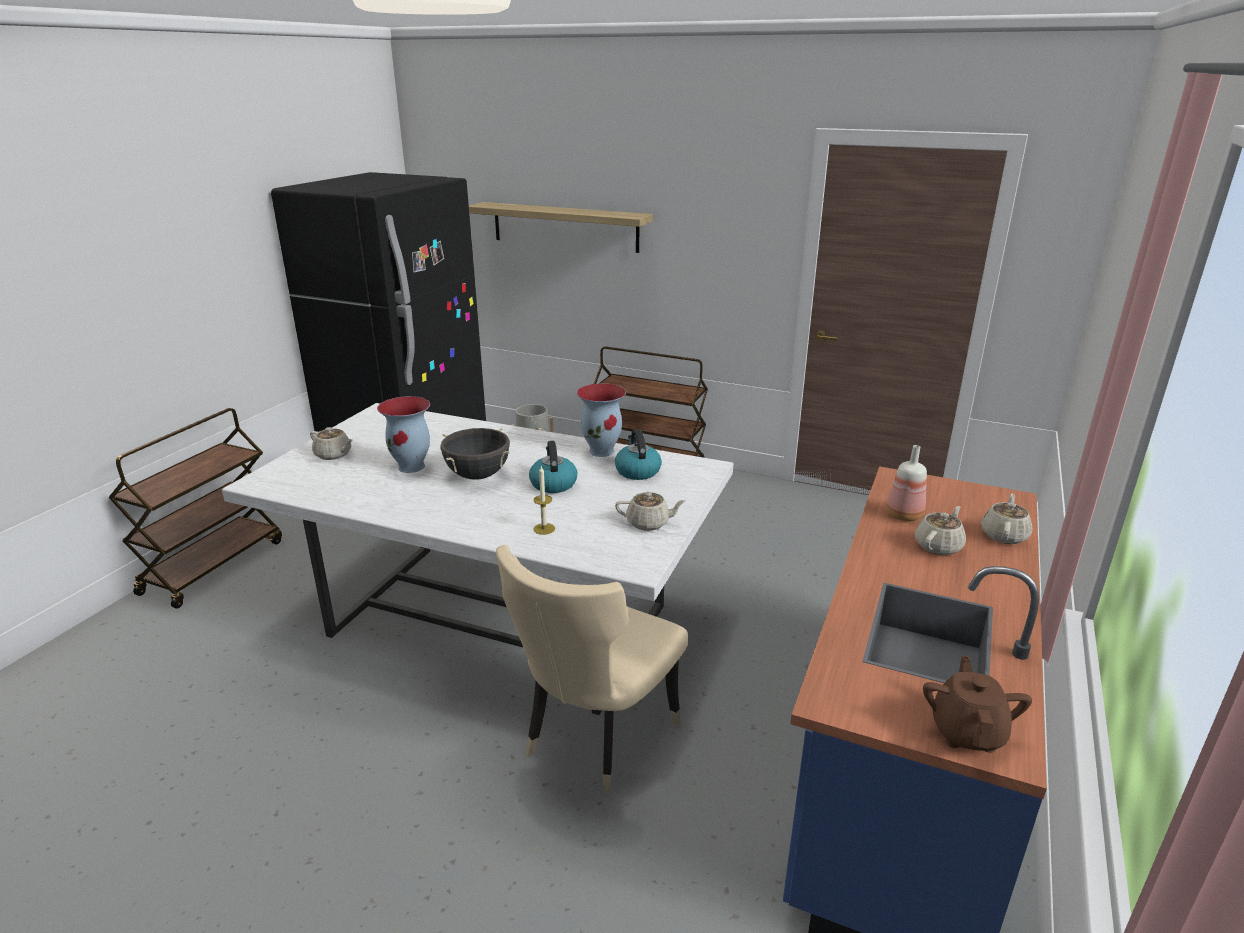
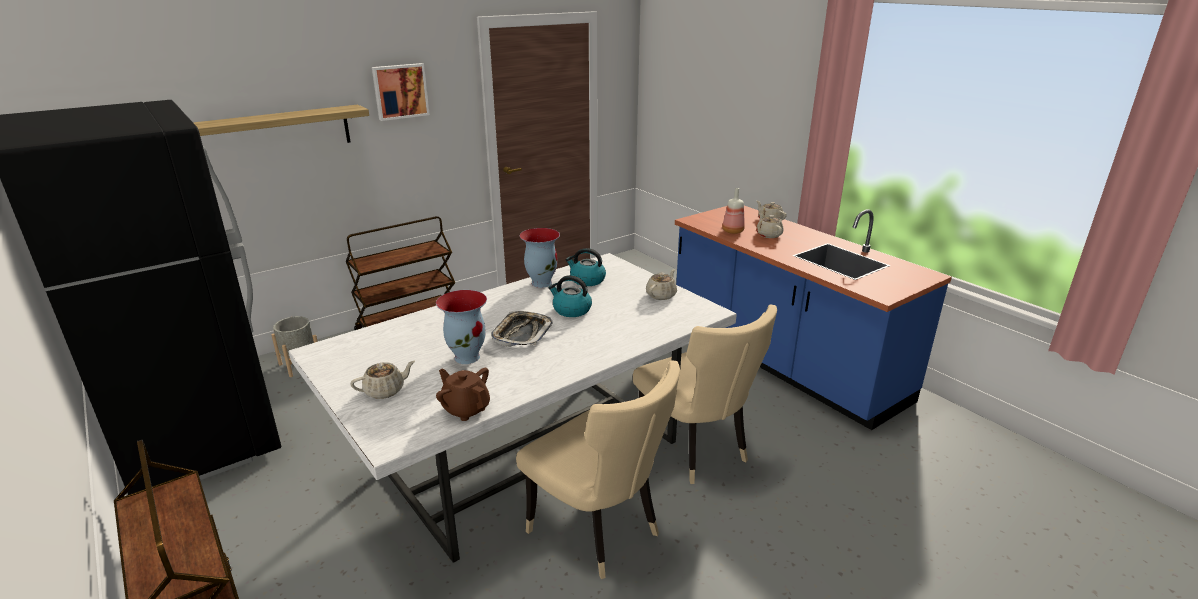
camera: 60 degrees left, 0 degrees up
(406, 709) = (599, 532): none -> beige chair
(478, 475) = (522, 333): black cooking pot -> tray
(544, 529) = (634, 328): candle -> none
(700, 207) = (400, 91): none -> picture
(967, 732) = (914, 277): brown teapot -> brown teapot (466, 409)

